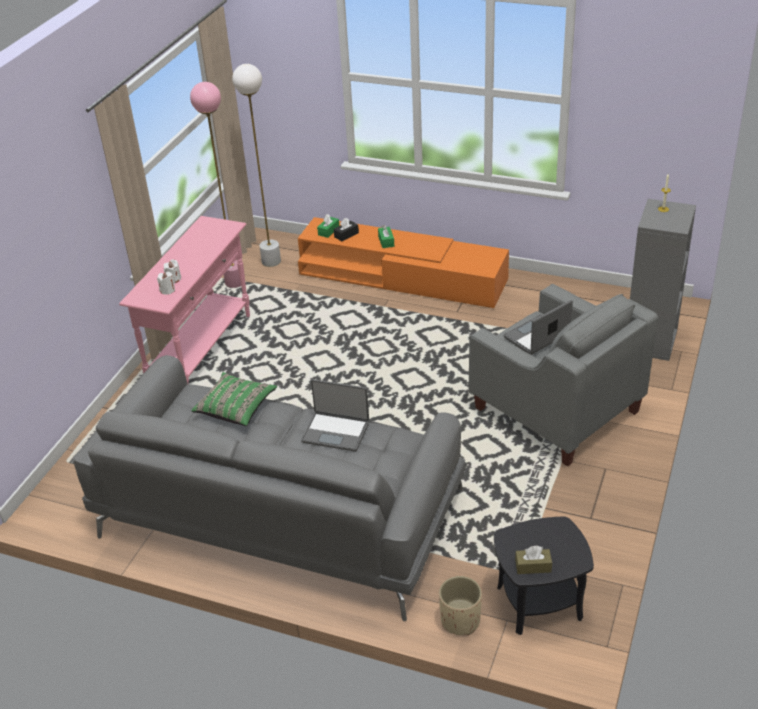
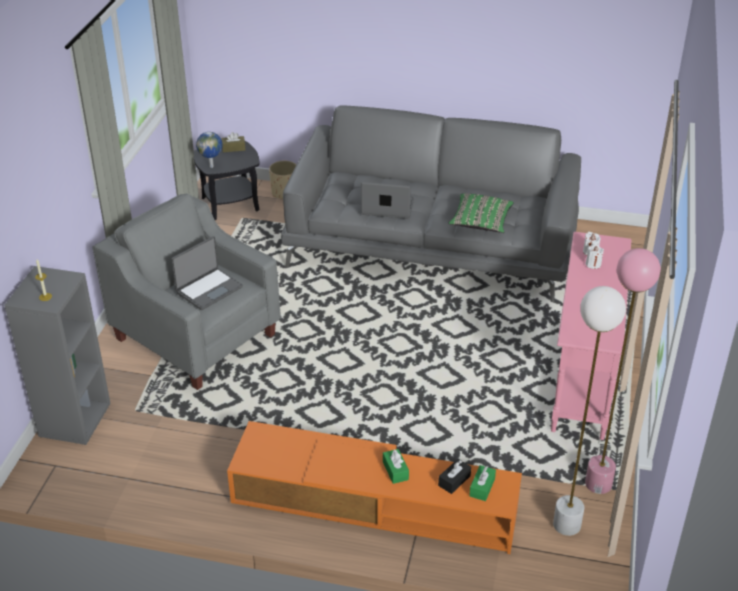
camera: 170 degrees right, 0 degrees up
(561, 530) = (212, 166): none -> globe

